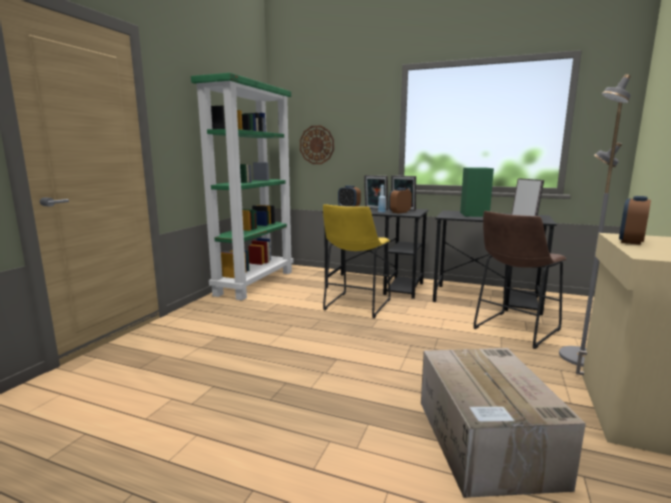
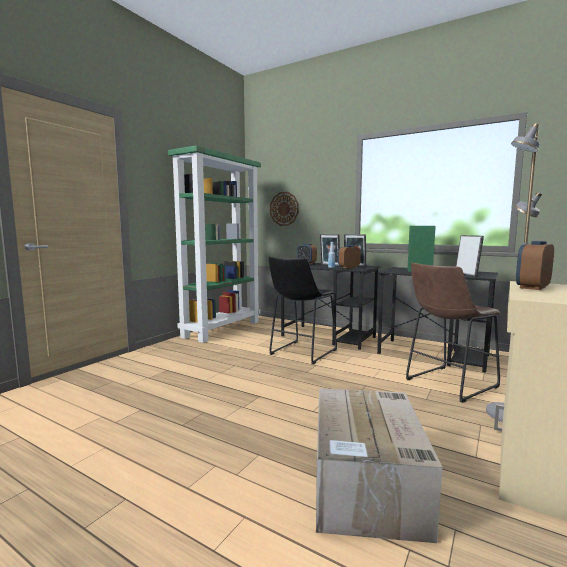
camera: 10 degrees right, 5 degrees down
(355, 306) = (301, 353): yellow stool -> black stool

